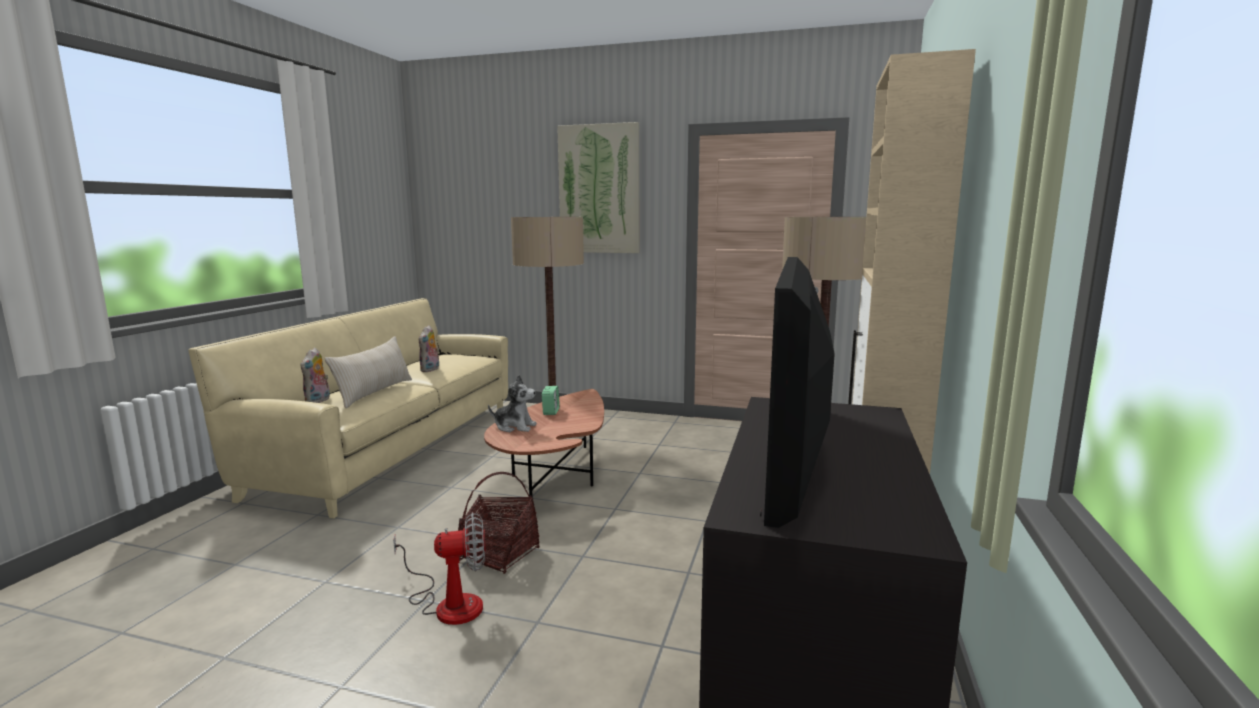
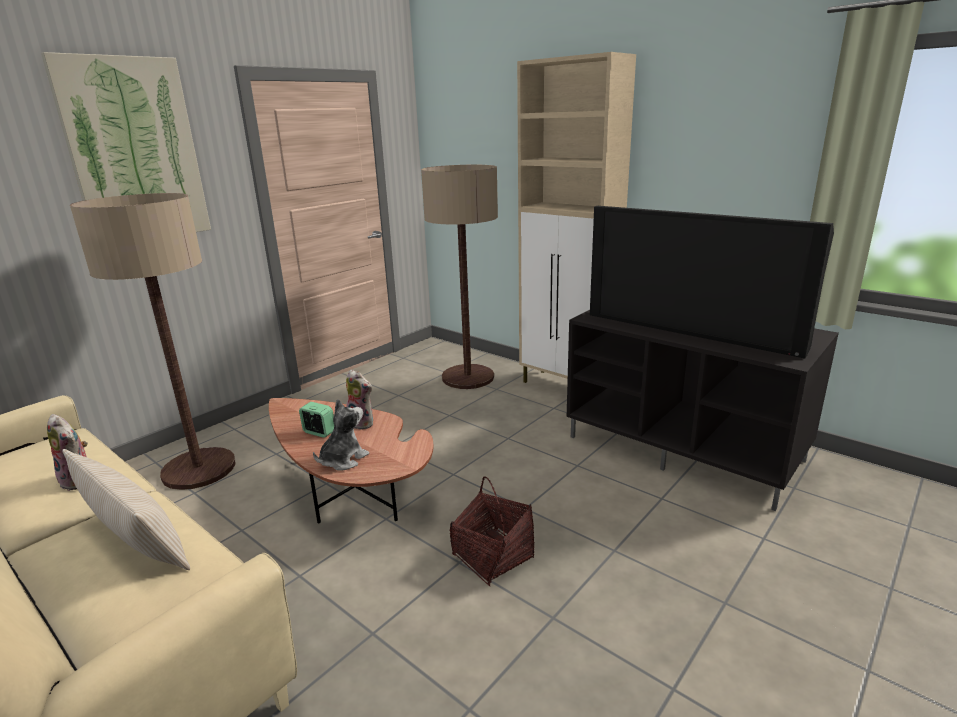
camera: 65 degrees left, 10 degrees up
(318, 401) = (103, 603): plush toy -> plush toy (363, 423)
(449, 603) = (564, 601): fan -> none

